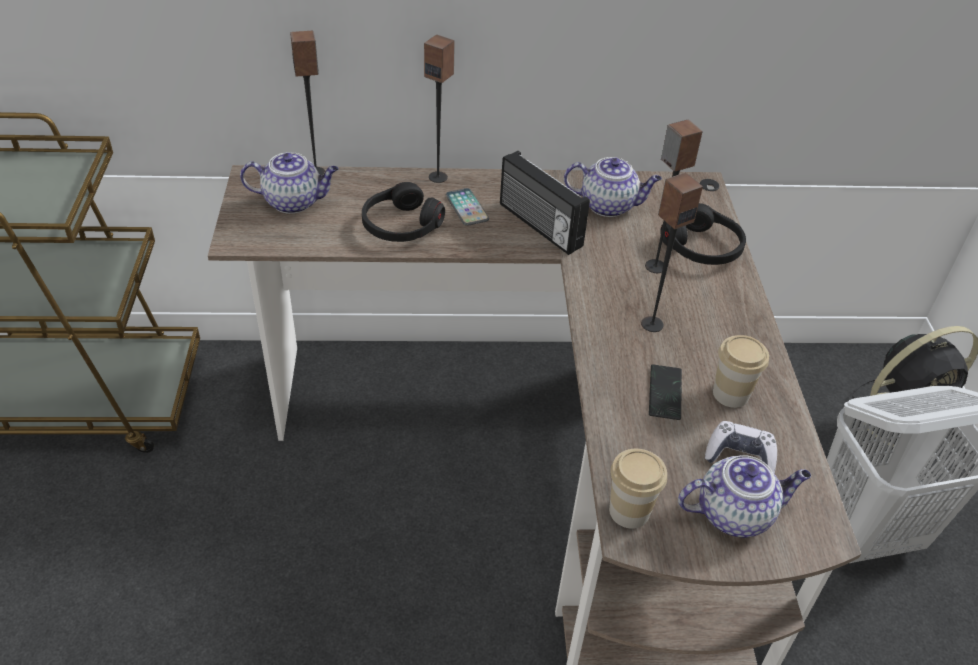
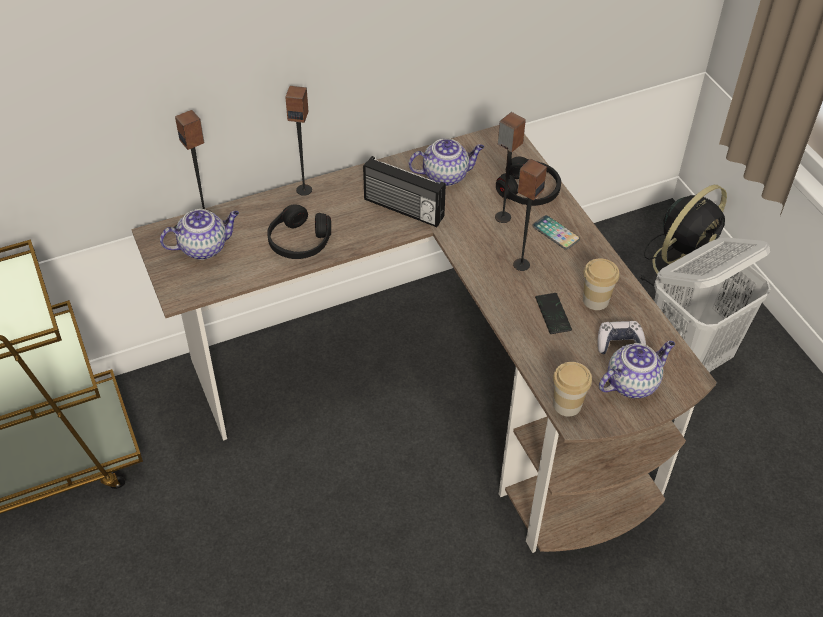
camera: 20 degrees left, 5 degrees up
(467, 208) = (341, 210): phone -> phone (555, 233)

